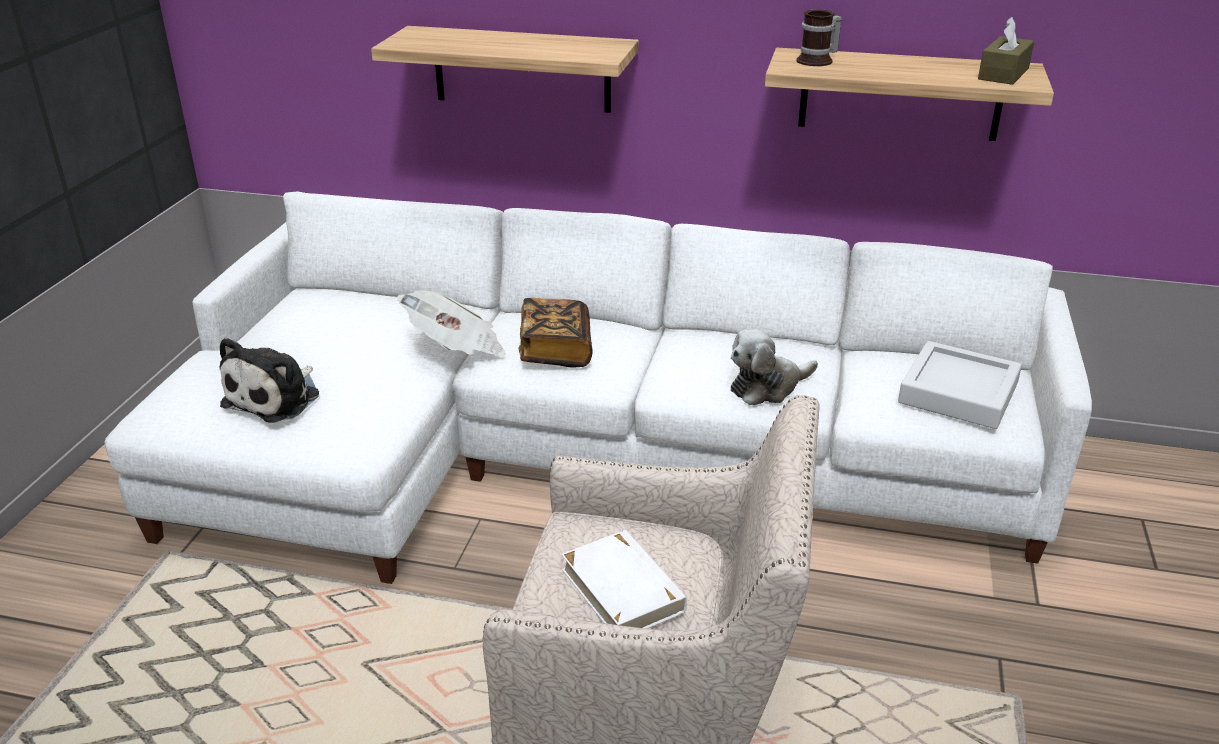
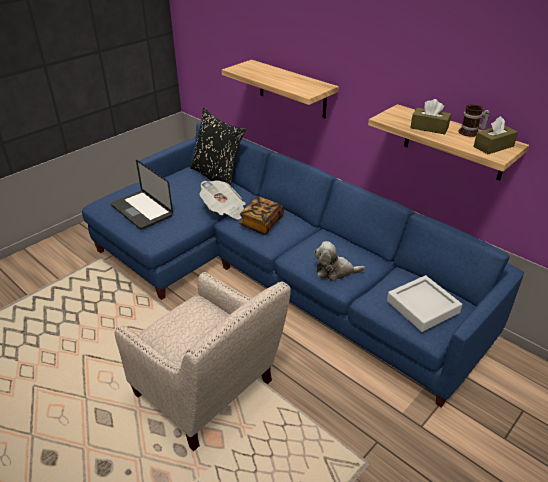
camera: 30 degrees right, 5 degrees up
(276, 398) = (141, 210): plush toy -> laptop
(380, 296) = (217, 177): none -> black pillow
(573, 456) = (271, 272): white sofa -> blue sofa
(623, 589) = (186, 337): white book -> none
(818, 61) = (405, 117): mug -> mug (471, 133)
(877, 68) = (429, 128): none -> brown tissue box

